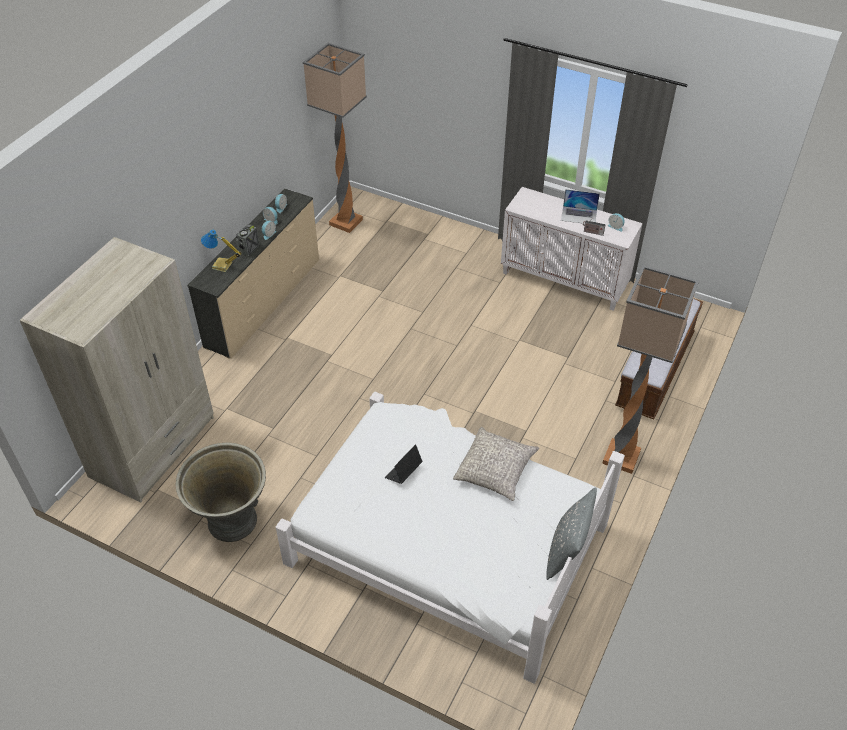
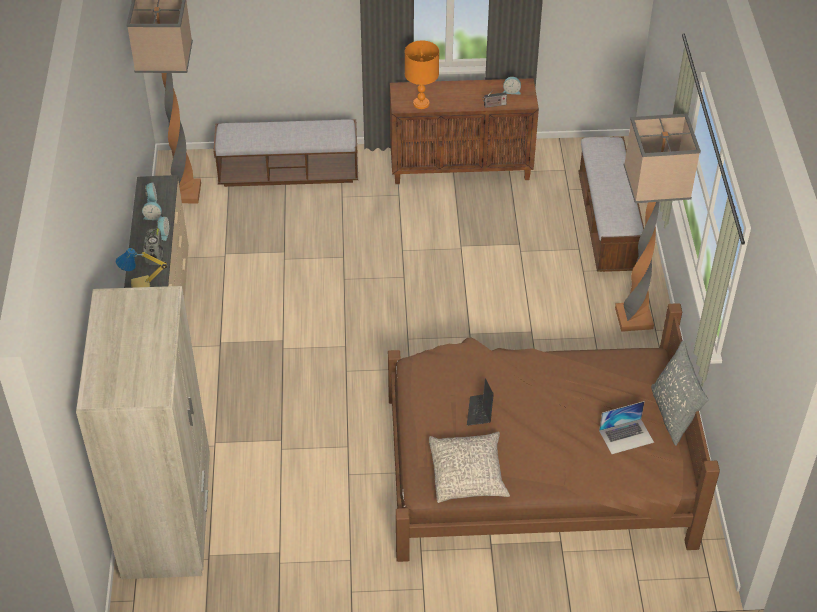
camera: 30 degrees left, 0 degrees up
(232, 522) = (314, 549): grey planter -> none
(430, 235) = (289, 173): none -> bench
(446, 542) = (534, 467): white bed -> brown bed
(495, 470) = (560, 372): grey pillow -> grey pillow (468, 474)
(534, 210) = (421, 103): none -> orange table lamp
(564, 280) = (461, 167): white cabinet -> brown cabinet
(579, 215) = (468, 92): laptop -> laptop (626, 436)

